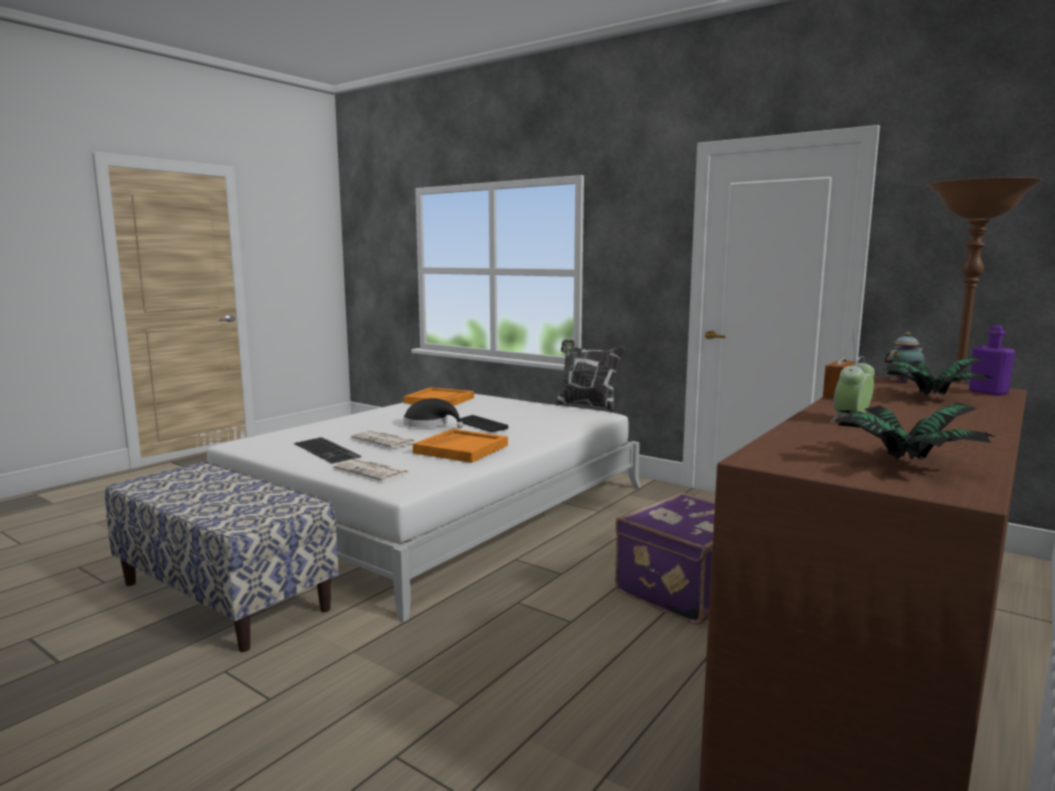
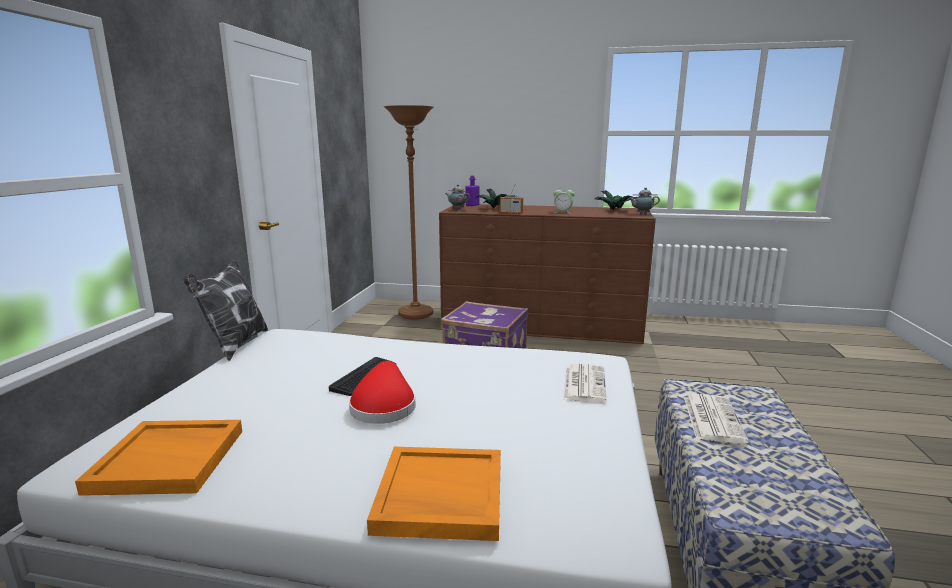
camera: 115 degrees left, 5 degrees up
(328, 450) = (556, 434): keyboard -> none
(384, 440) = (483, 410): newspaper -> newspaper (712, 418)
(429, 424) = (383, 406): black hat -> red hat
(461, 449) = (472, 365): orange tray -> orange tray (439, 496)
(801, 467) = (642, 214): none -> teapot

